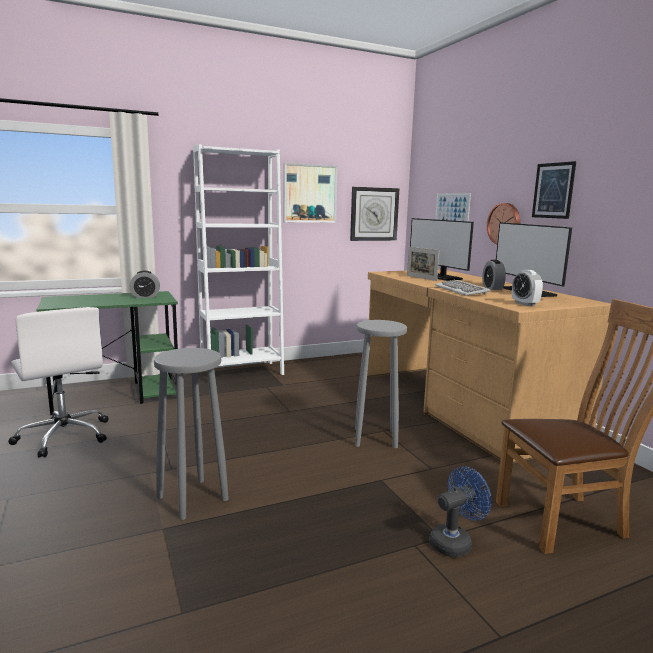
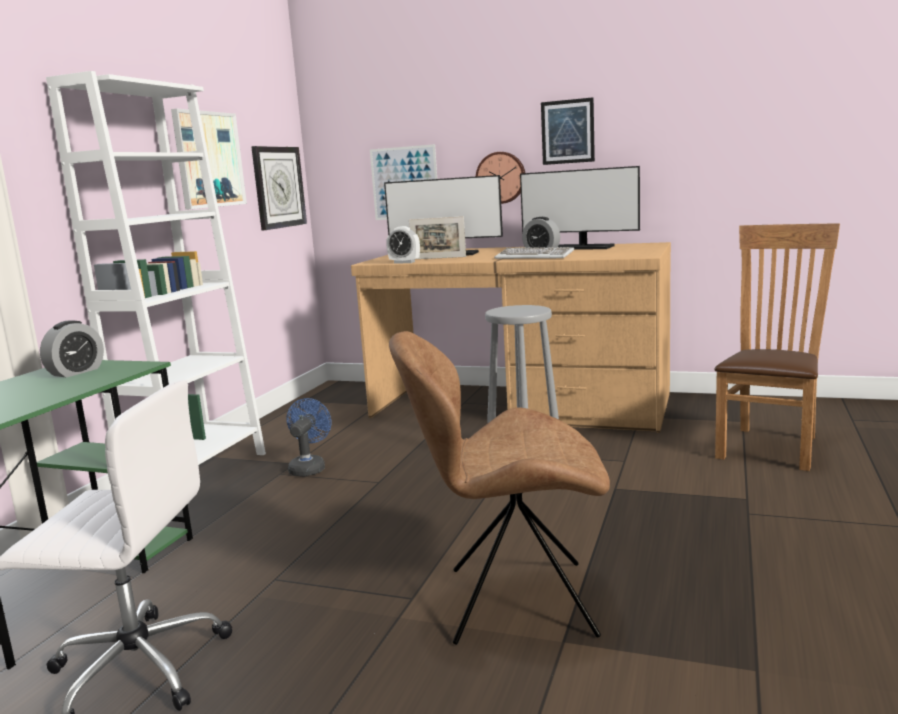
camera: 45 degrees left, 0 degrees up
(193, 498) = (513, 601): grey stool -> brown chair
(455, 542) = (760, 495): blue fan -> blue fan (309, 467)
(525, 304) = (631, 253): alarm clock -> alarm clock (404, 262)

